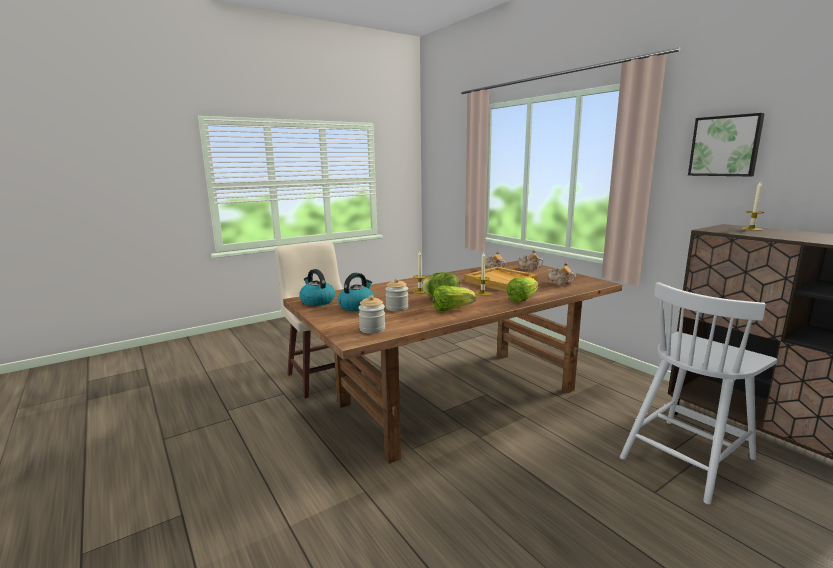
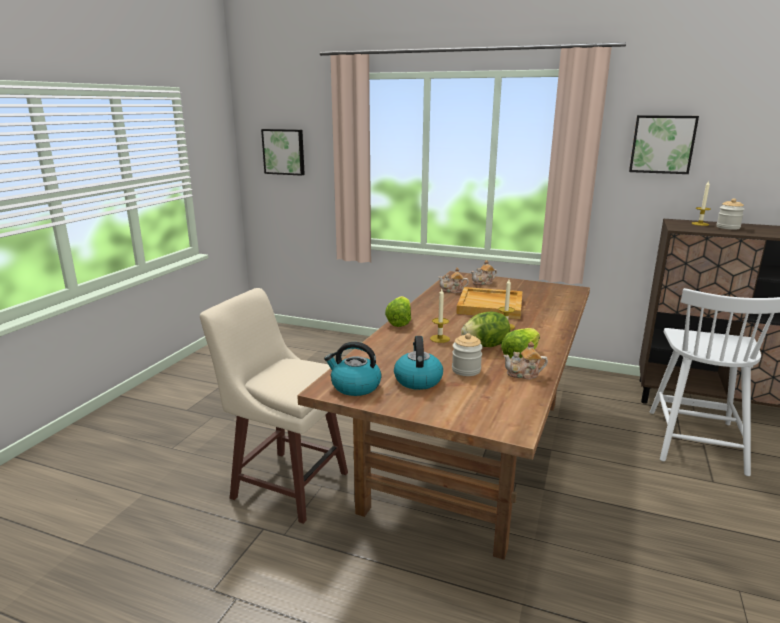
camera: 35 degrees left, 5 degrees up
(372, 329) = (502, 408): jar -> jar (728, 227)
(444, 167) = (284, 151): none -> picture
(522, 299) = (553, 326): lettuce -> lettuce (399, 321)
(560, 283) = (544, 297): teapot -> teapot (523, 374)

